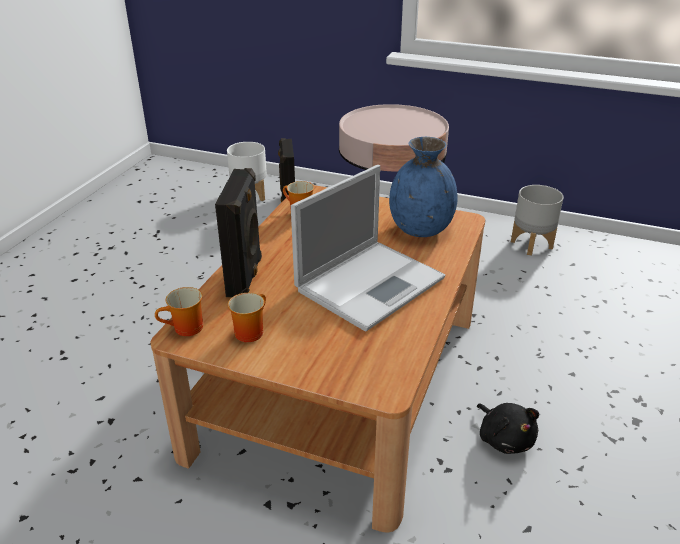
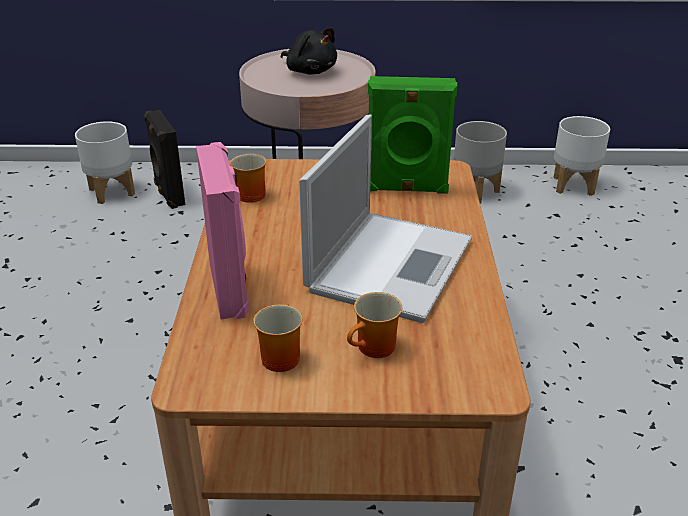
camera: 20 degrees left, 0 degrees up
(185, 330) = (192, 374): mug -> mug (375, 349)
(246, 277) = (230, 288): black speaker -> pink speaker
(421, 229) = (407, 189): blue vase -> green speaker
(504, 438) = (560, 414): black plush toy -> black plush toy (310, 71)
(624, 255) = (573, 185): none -> white planter

